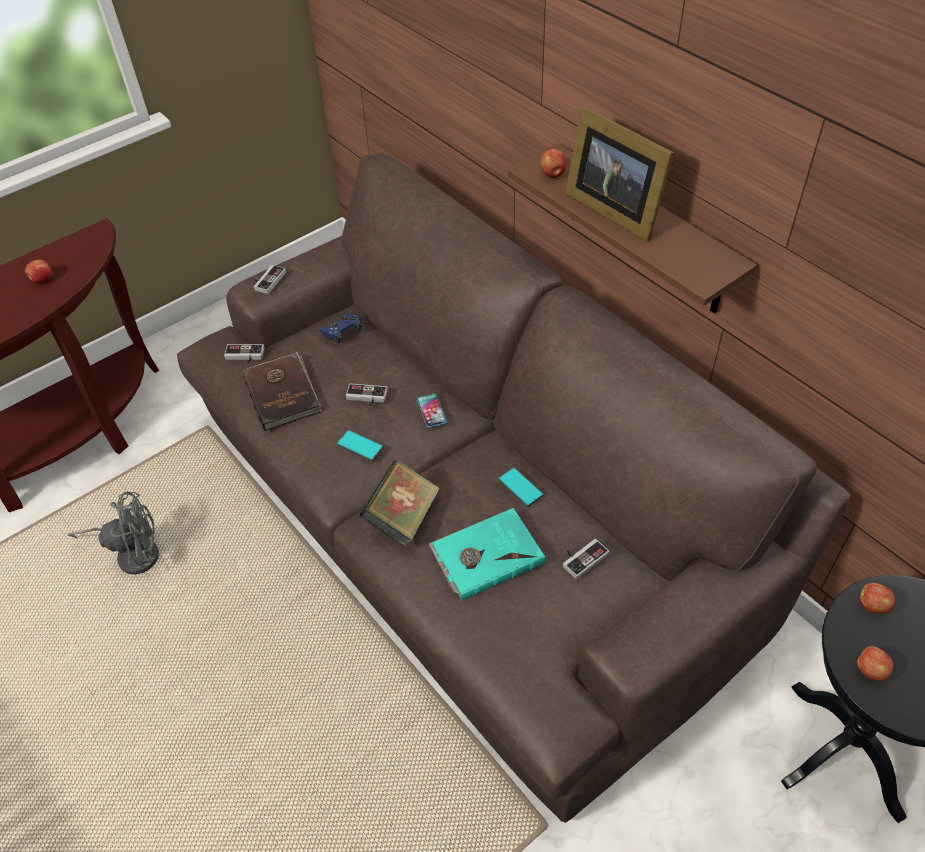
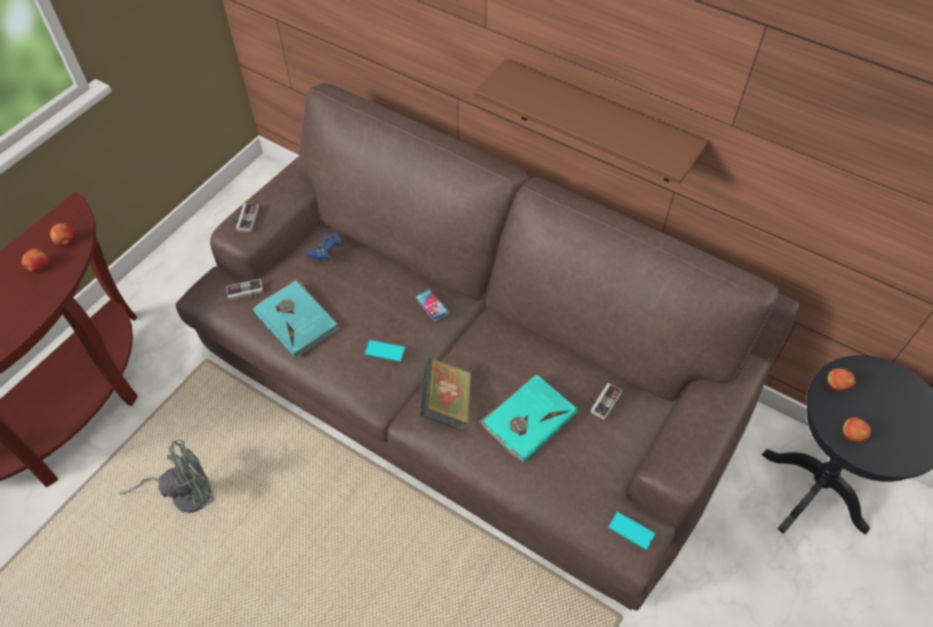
camera: 20 degrees left, 5 degrees up
(283, 393) = (297, 320): brown book -> turquoise book
(366, 398) = (372, 307): game controller -> none
(520, 487) = (531, 354): phone -> phone (631, 531)
(552, 174) = (514, 89): apple -> apple (66, 241)
(613, 209) = (577, 112): picture frame -> none

